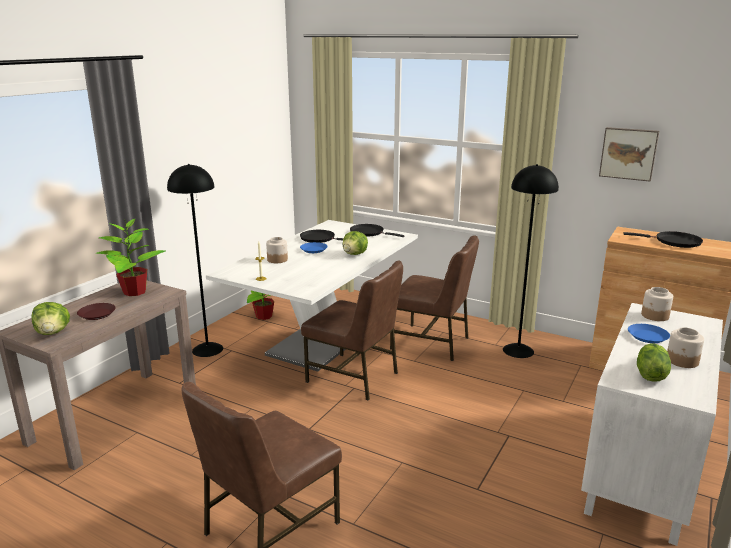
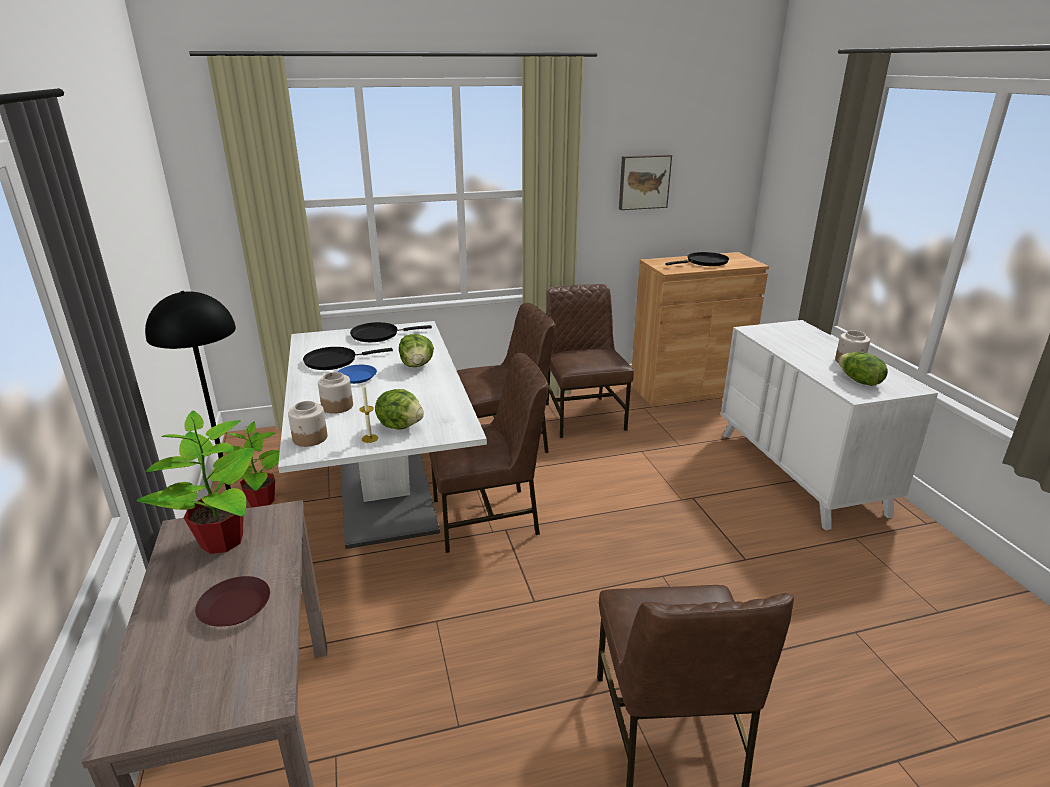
camera: 45 degrees left, 5 degrees up
(53, 332) = (220, 681): lettuce -> lettuce (401, 425)
(518, 350) = (583, 416): black floor lamp -> brown chair
(648, 337) = (798, 351): blue plate -> none
(655, 316) = (767, 332): jar -> jar (310, 438)

